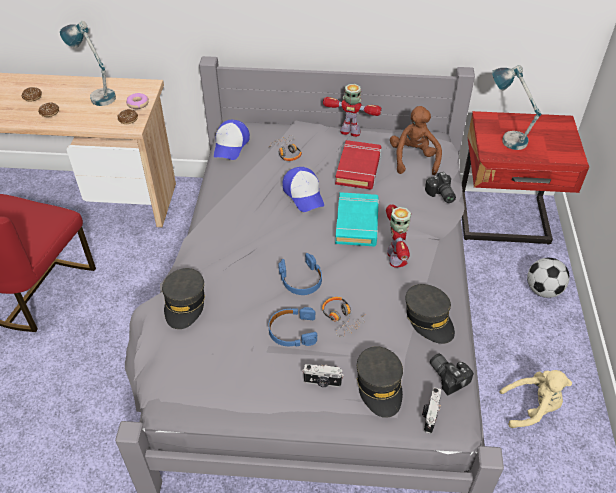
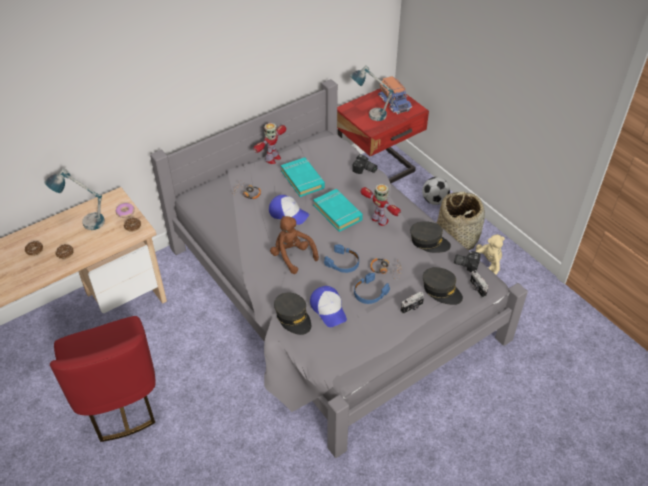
camera: 40 degrees left, 0 degrees up
(231, 145) = (203, 209): cap -> cap (328, 309)
(351, 132) = (272, 159): toy robot -> toy robot turned 150 degrees clockwise
(358, 168) = (303, 179): red book -> turquoise book
(413, 159) = (327, 156): brown plush toy -> brown plush toy (292, 256)
(530, 348) = (457, 237): none -> basket
(553, 138) = (395, 102): none -> toy truck

